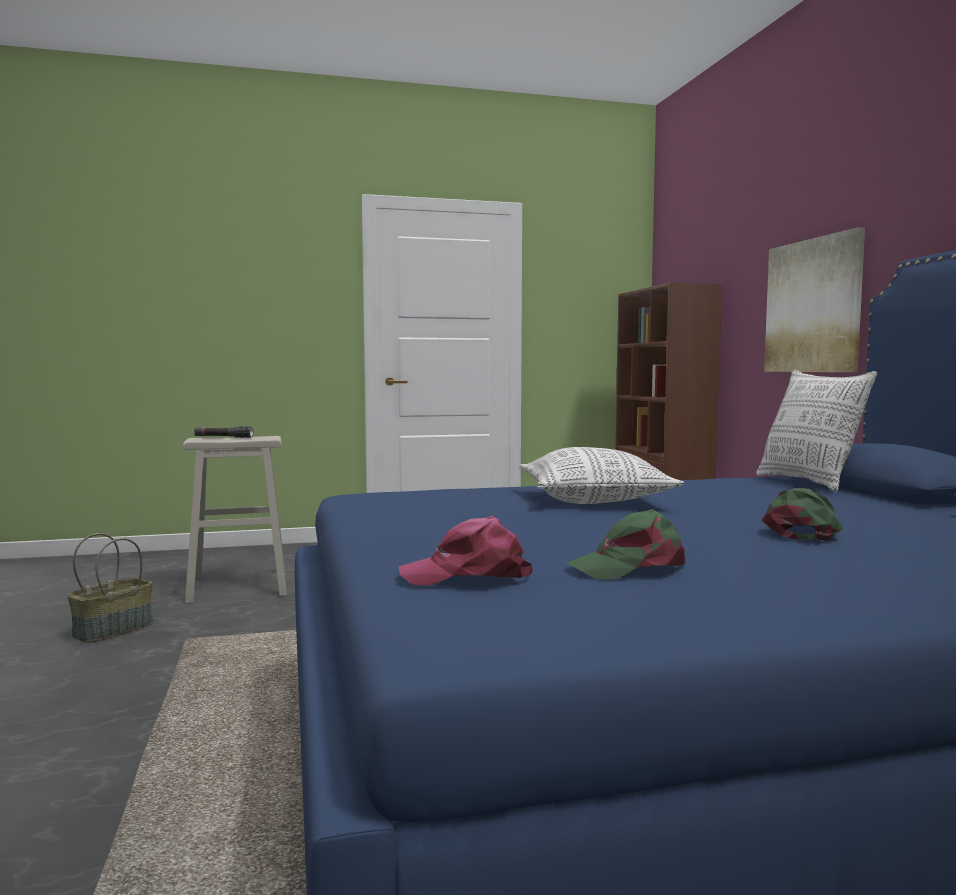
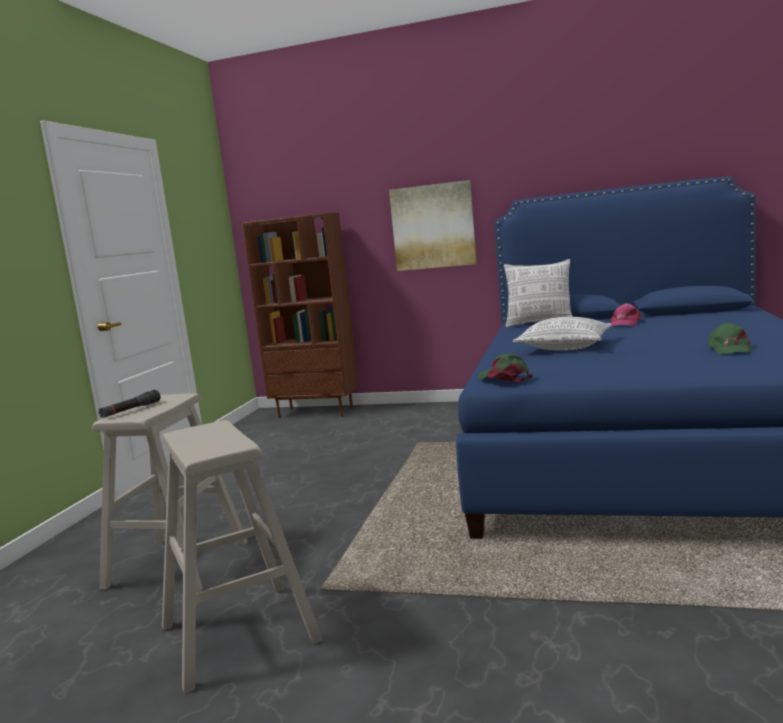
camera: 60 degrees left, 5 degrees up
(113, 629) = (238, 633): basket -> beige stool
(468, 575) = (746, 364): pink cap -> pink cap (625, 323)
(803, 532) = (667, 331): green cap -> green cap (504, 378)

